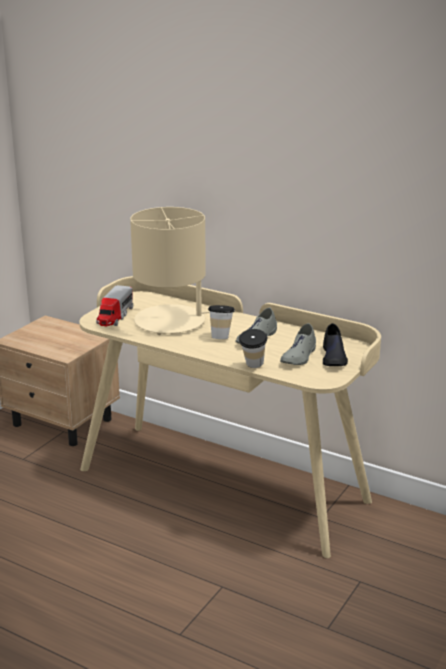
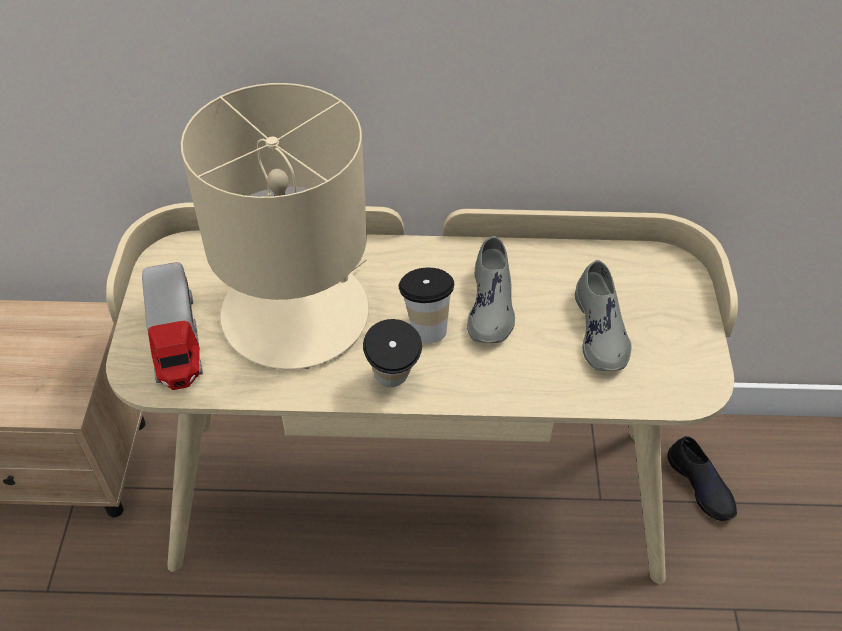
camera: 30 degrees left, 25 degrees up
(252, 367) = (551, 399): cup -> cup (393, 383)
(333, 357) = (655, 309): black shoe -> black shoe (701, 485)

